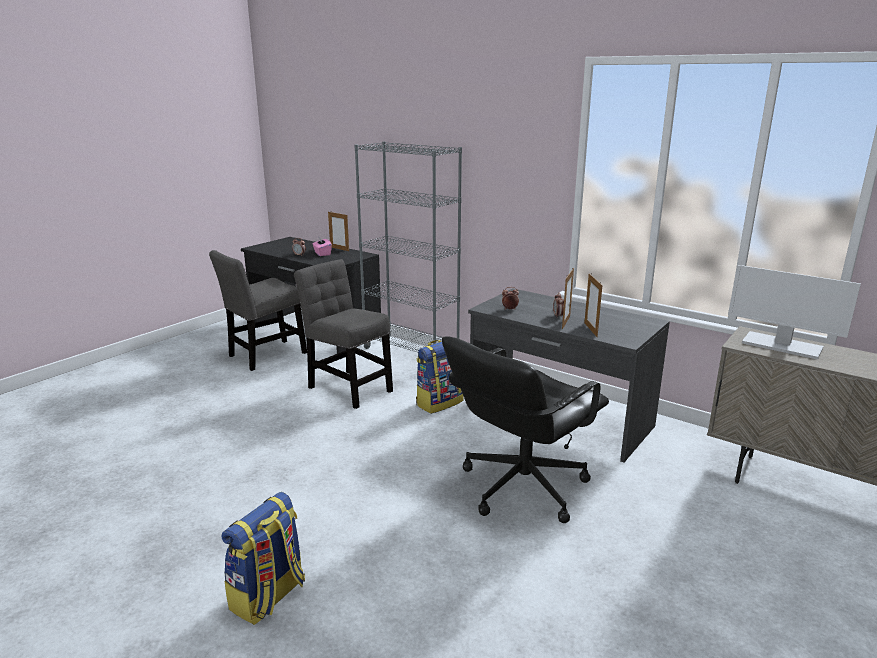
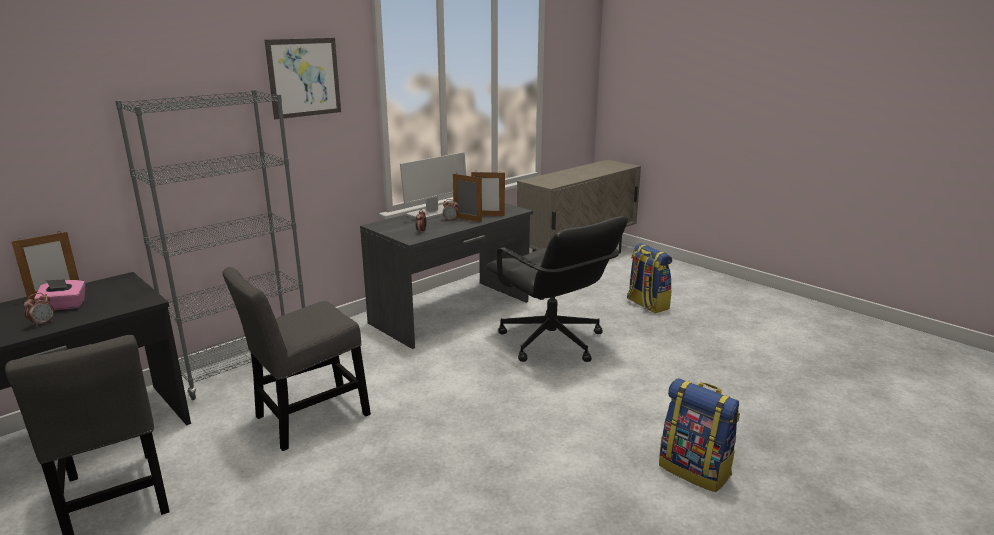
camera: 80 degrees left, 0 degrees up
(439, 402) = (388, 362): backpack -> backpack (646, 304)
(506, 143) = (304, 77): none -> picture
(780, 345) = (554, 179): monitor -> monitor (433, 213)

